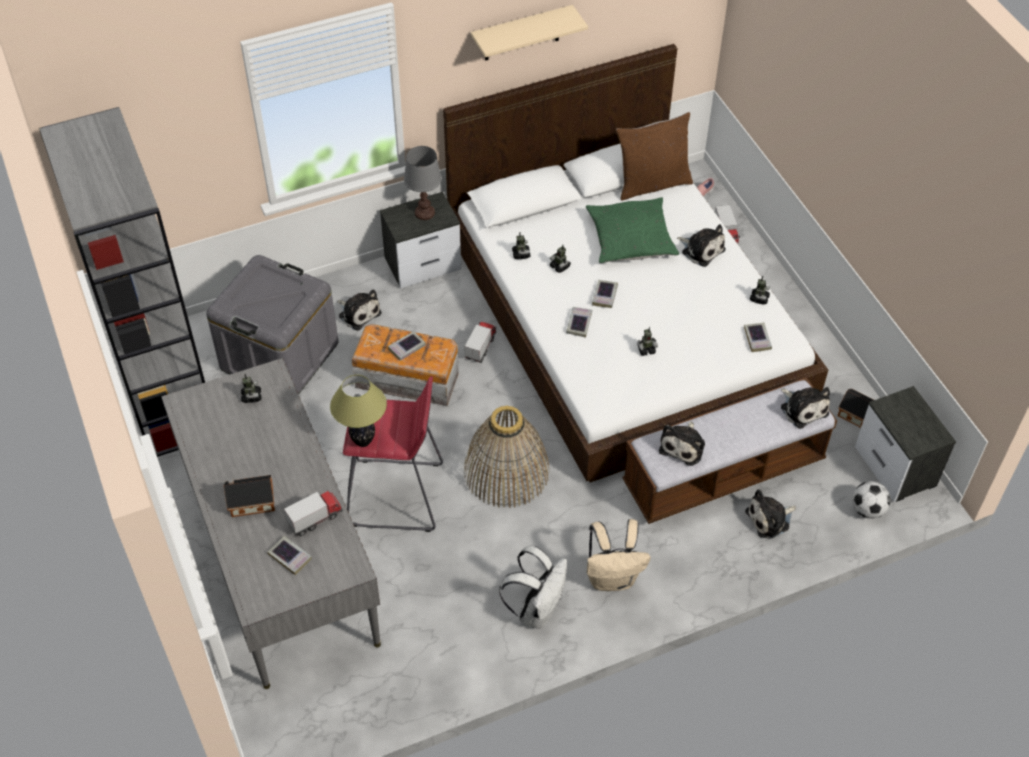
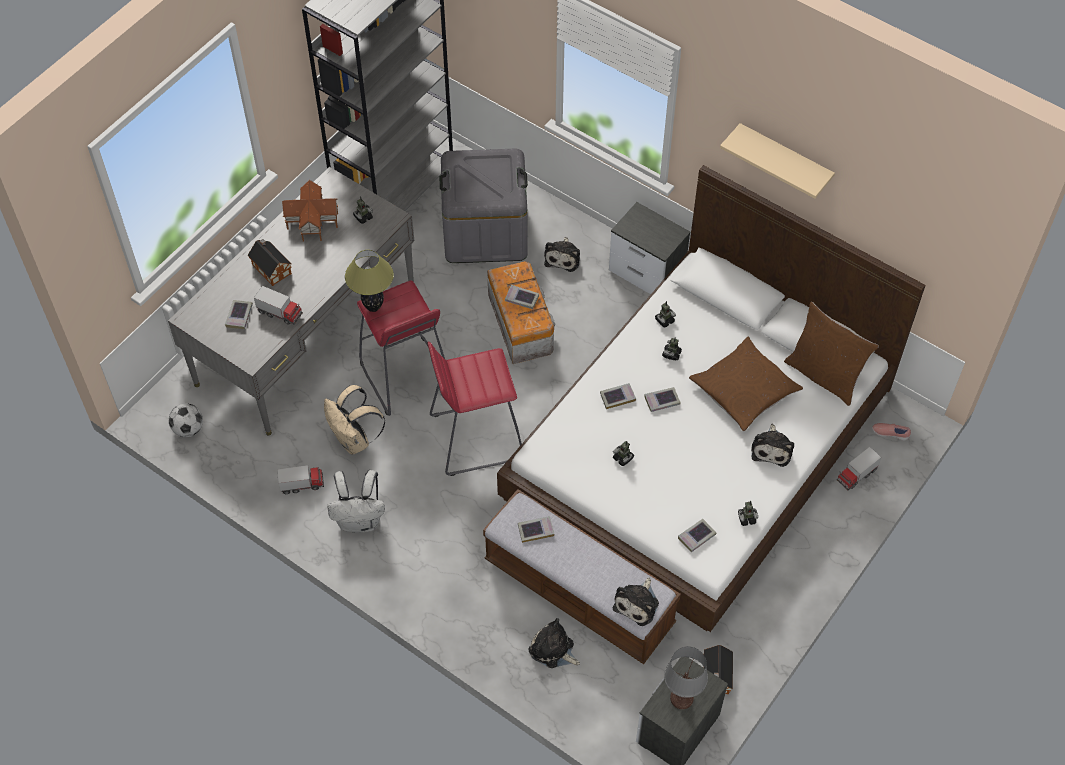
camera: 60 degrees right, 5 degrees up
(219, 440) = (312, 220): none -> toy house
(424, 212) = (656, 232): grey table lamp -> grey table lamp (681, 698)
(480, 348) = (588, 356): toy truck -> toy truck (302, 485)
(506, 472) = (475, 436): basket -> red stool
(612, 578) = (421, 559): beige backpack -> beige backpack (354, 440)
(630, 238) = (744, 389): green pillow -> brown pillow
(683, 446) = (536, 530): plush toy -> book
(867, 510) = (614, 723): football -> football (188, 429)

